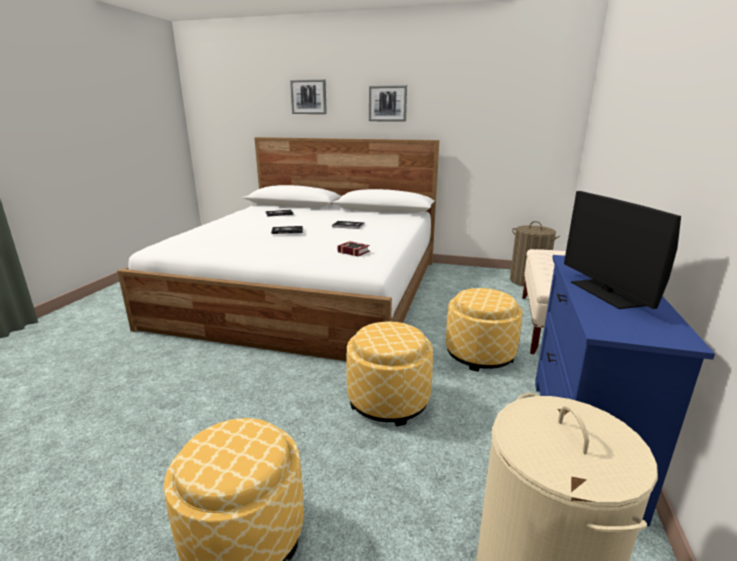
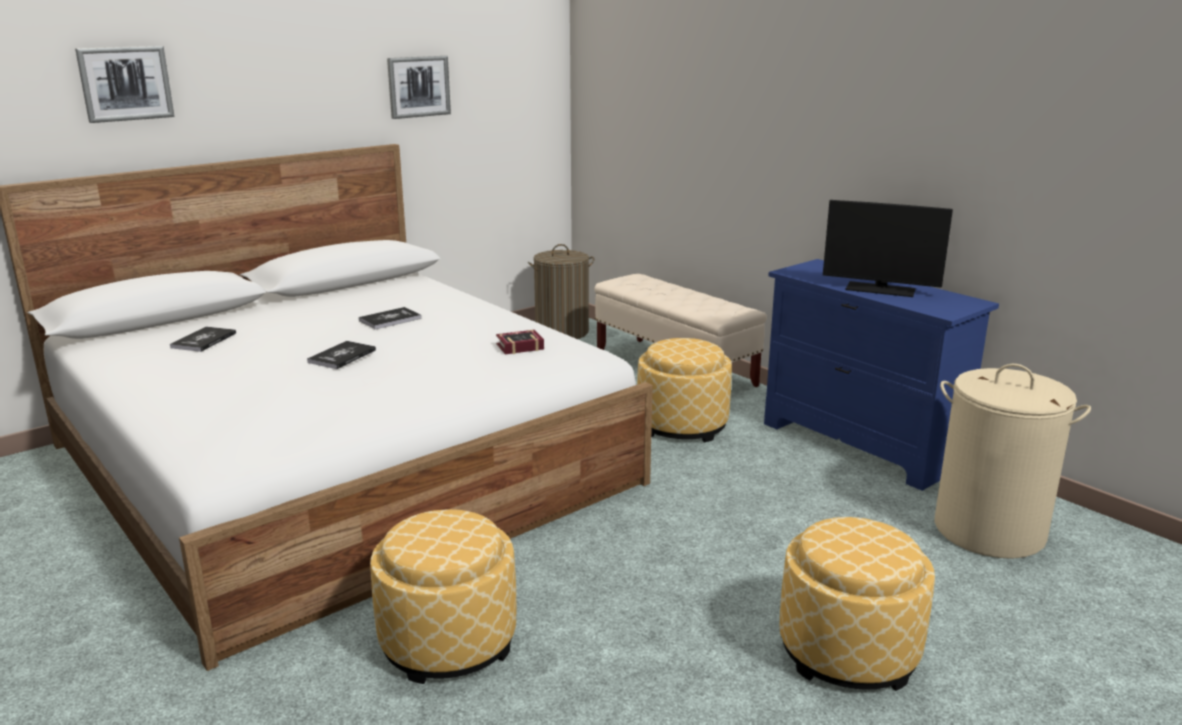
camera: 55 degrees left, 0 degrees up
(387, 103) = (297, 88): picture -> picture (418, 86)
(388, 400) = (710, 505): ottoman -> ottoman (448, 641)

